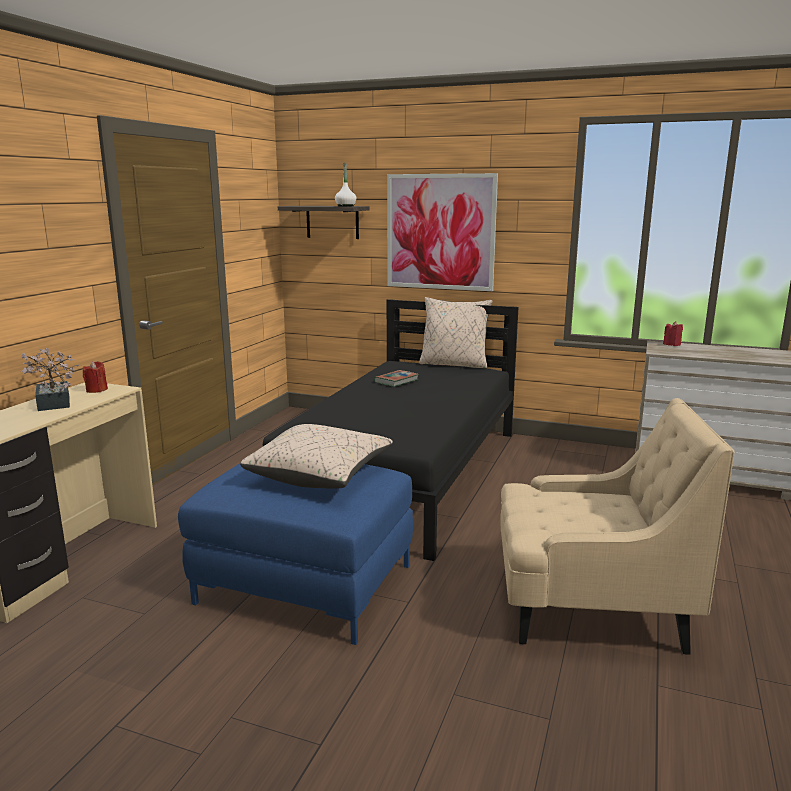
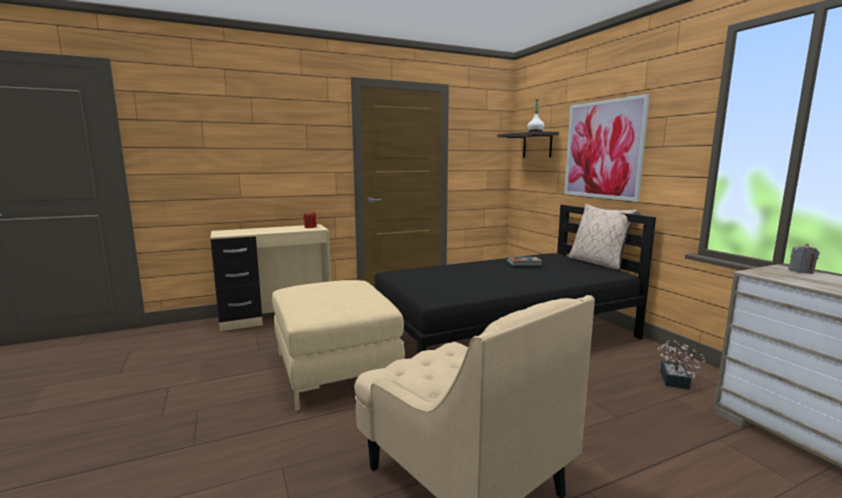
camera: 45 degrees right, 5 degrees down
(53, 405) = (279, 229): potted plant -> potted plant (674, 382)
(307, 584) = (336, 369): blue ottoman -> beige ottoman
(320, 474) = (345, 295): beige pillow -> none
(672, 344) = (801, 271): red candle -> grey candle

